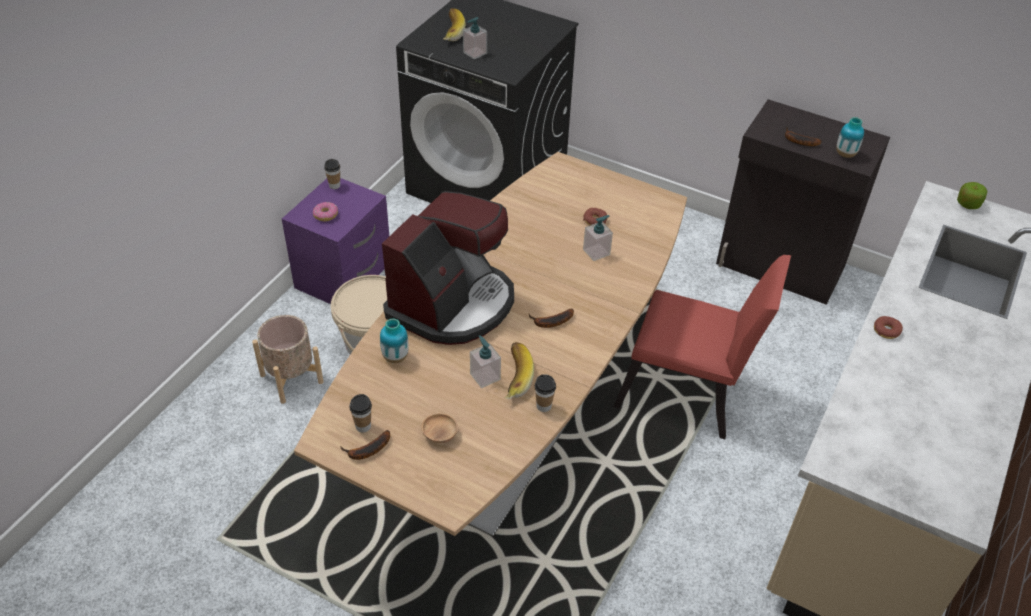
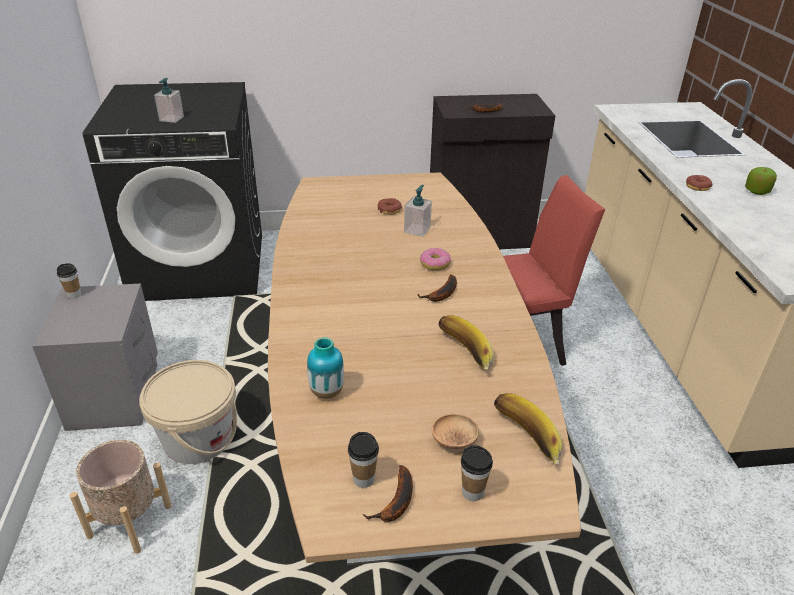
camera: 35 degrees left, 10 degrees down
(326, 215) = (86, 323): donut -> donut (435, 264)
(345, 277) = (117, 395): purple nightstand -> grey nightstand
(450, 32) = (130, 112): banana -> banana (524, 439)
(453, 304) = (335, 319): coffee machine -> none
(485, 376) = (436, 364): soap dispenser -> none
(543, 406) = (517, 362): cup -> cup (472, 492)
(845, 154) = (524, 109): vase -> none
(968, 204) = (634, 108): apple -> apple (757, 191)

